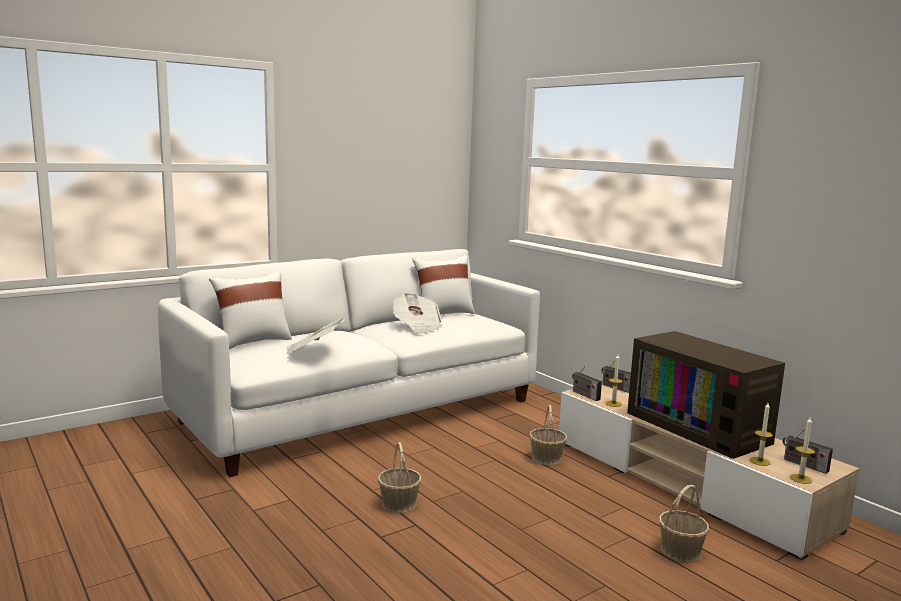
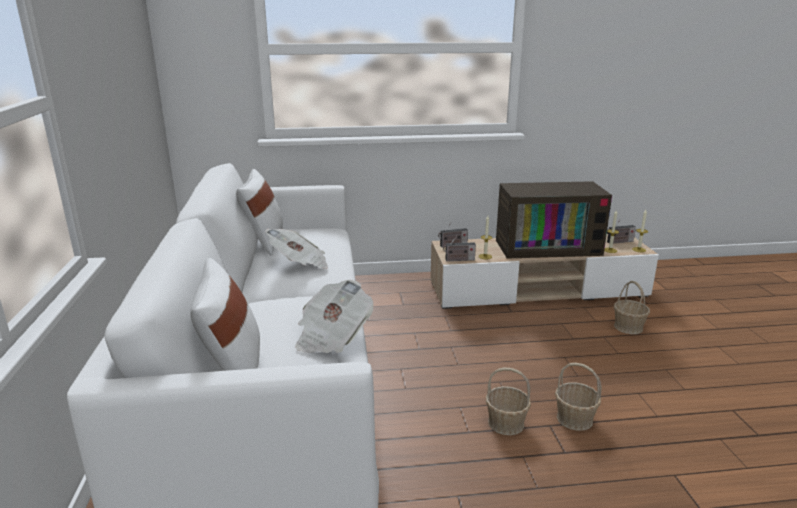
camera: 60 degrees left, 10 degrees up
(546, 458) = (465, 324): basket -> basket (575, 419)

